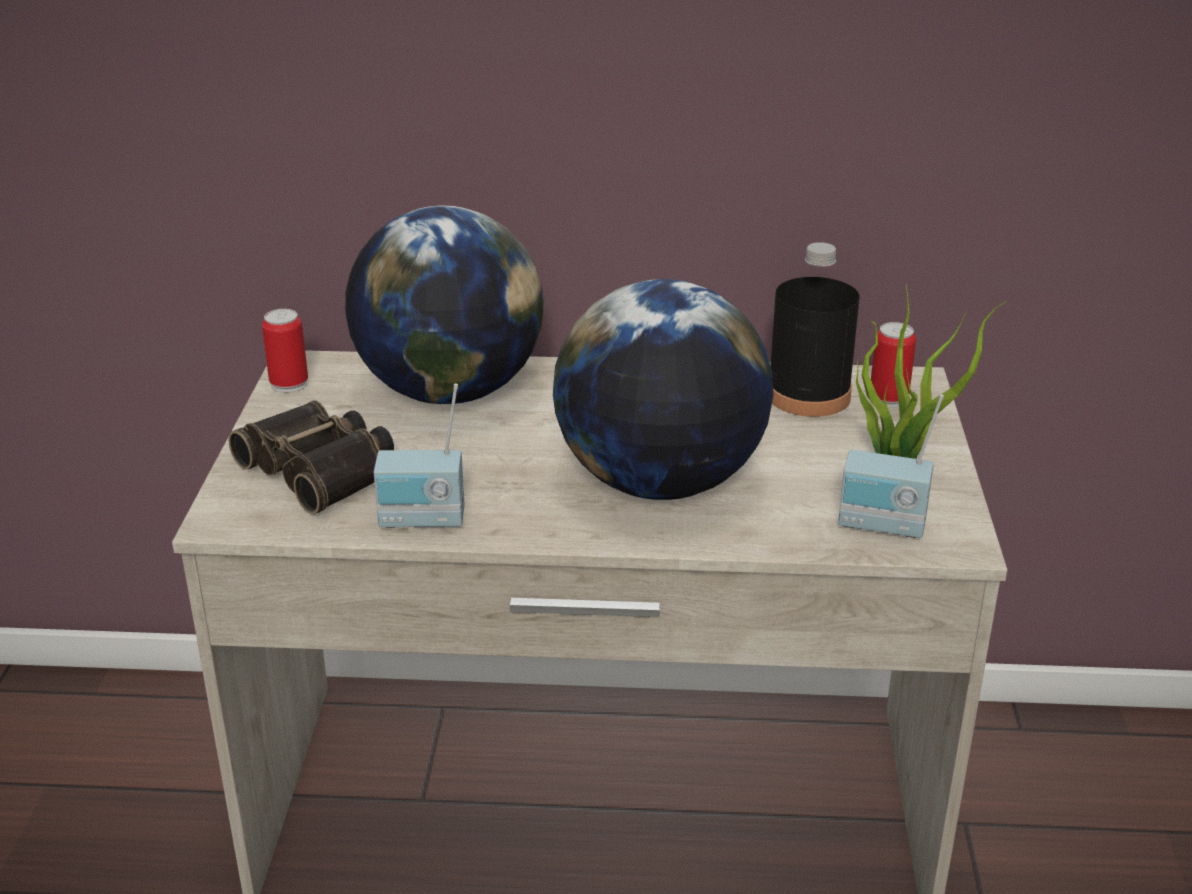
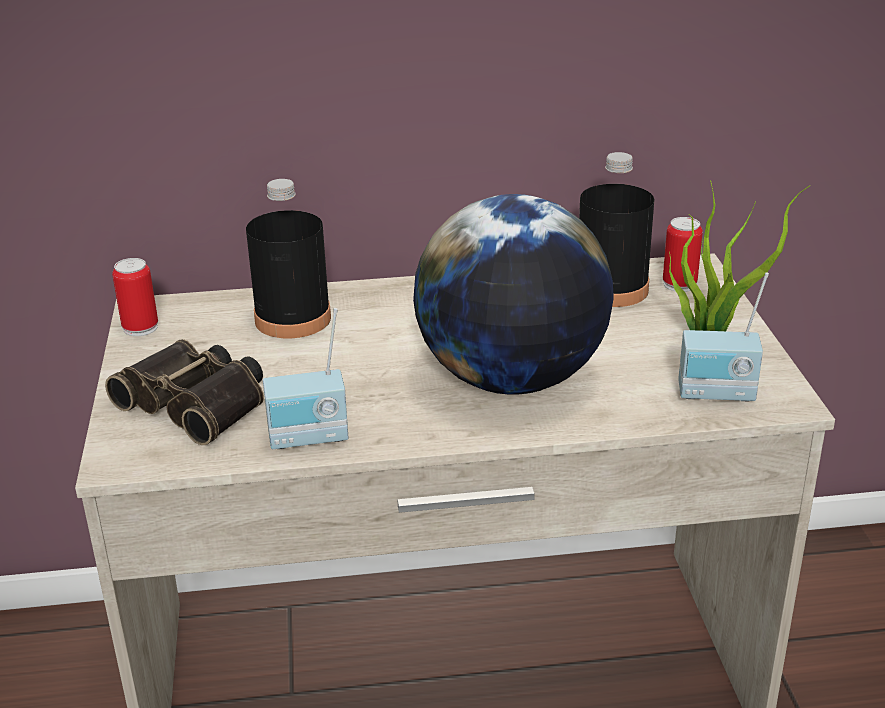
camera: 10 degrees left, 0 degrees up
(449, 391) = (293, 319): globe -> black bottle

